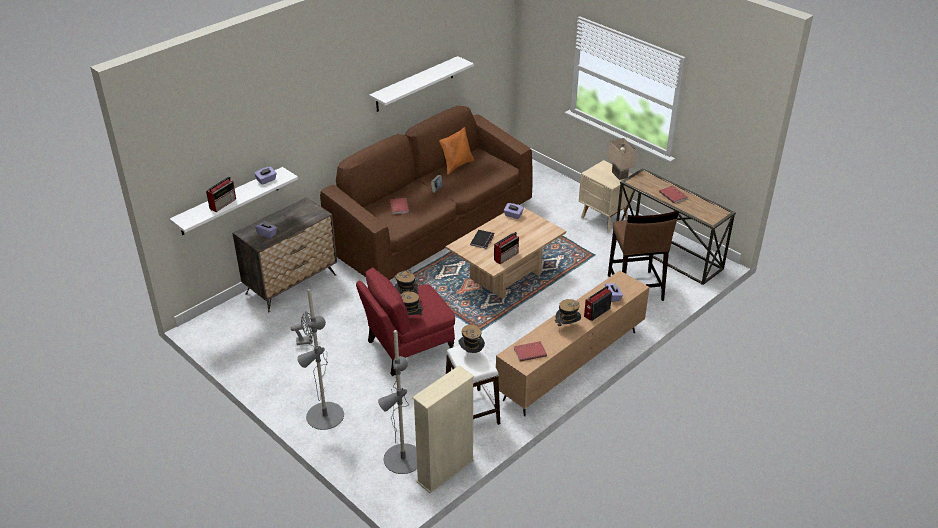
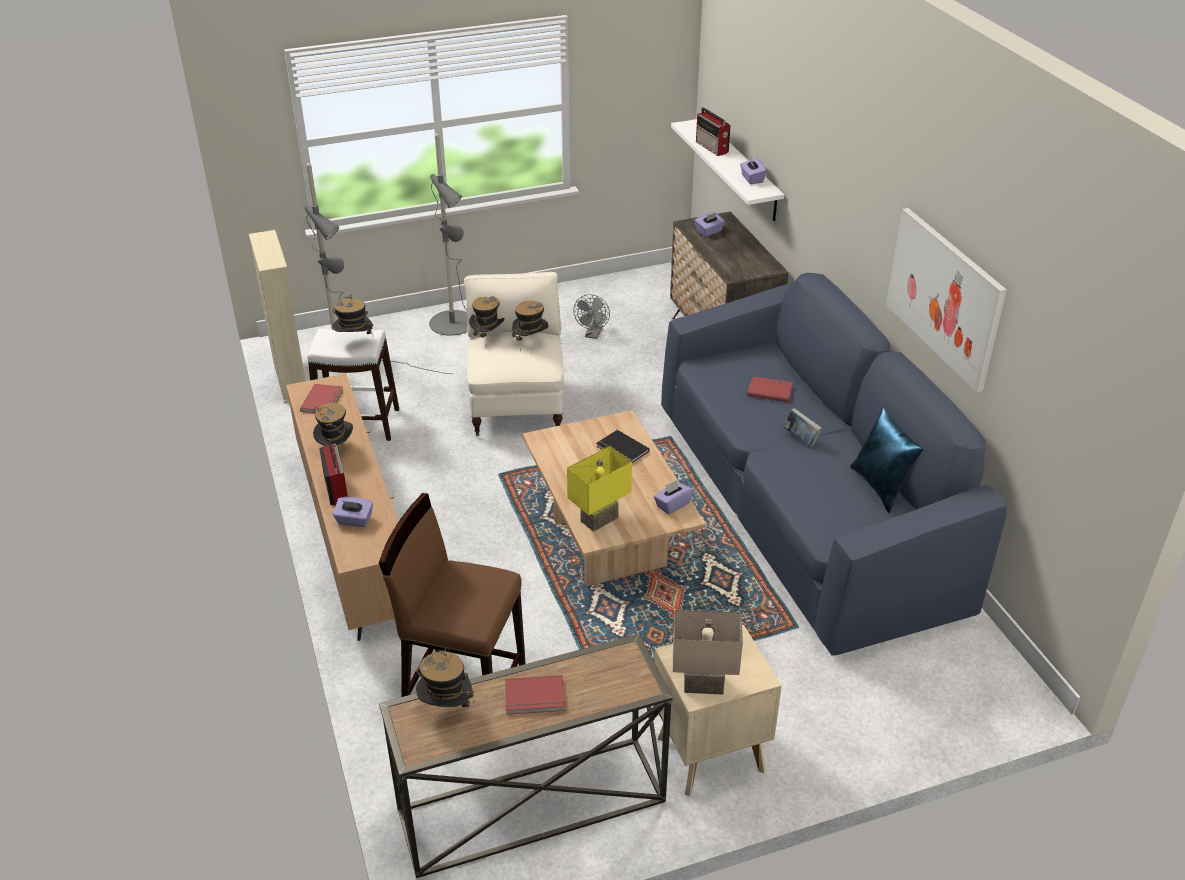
camera: 115 degrees right, 0 degrees up
(408, 347) = (517, 405): red armchair -> beige armchair
(415, 84) = (944, 297): white shelf -> picture
(432, 225) = (804, 504): brown sofa -> blue sofa
(456, 165) = (881, 487): orange pillow -> blue pillow
(506, 256) = (560, 460): radio -> none
(540, 233) = (598, 518): none -> yellow table lamp
(698, 212) = (446, 707): none -> hat

